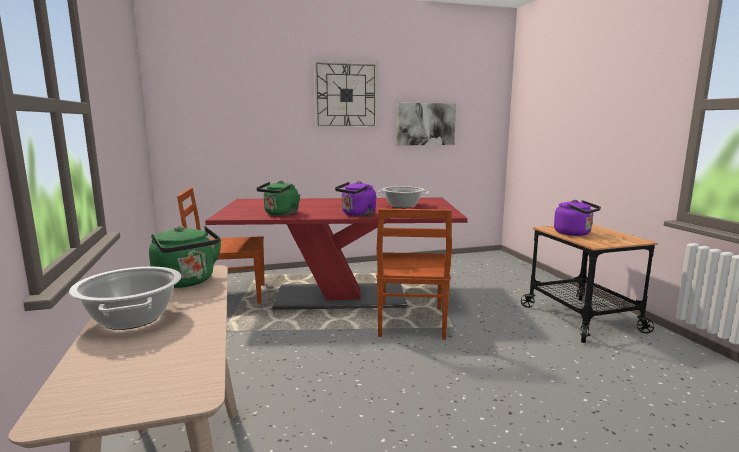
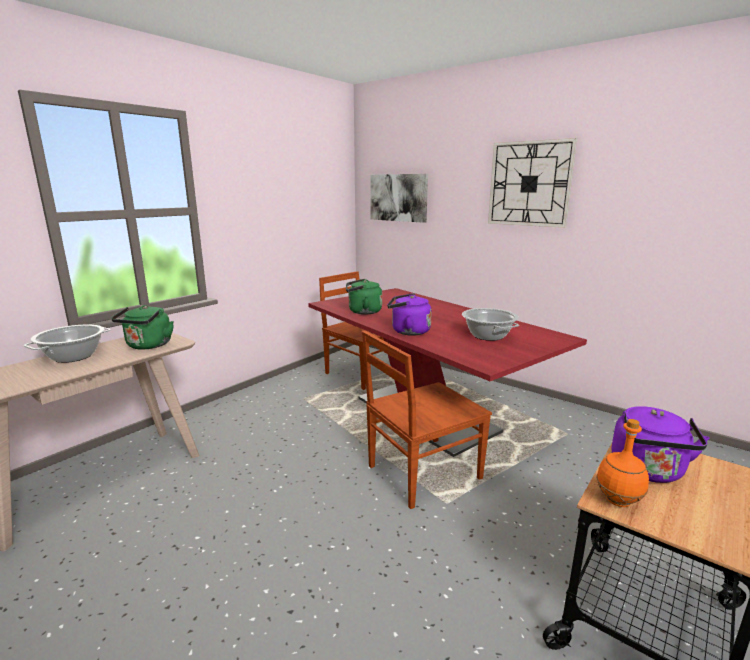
camera: 55 degrees right, 5 degrees up
(425, 124) = (647, 226): picture -> picture (398, 197)
(595, 243) = (617, 500): none -> orange bottle

